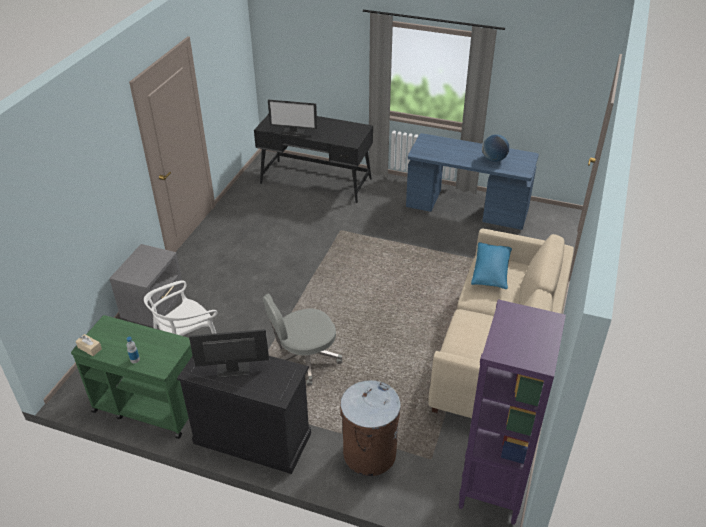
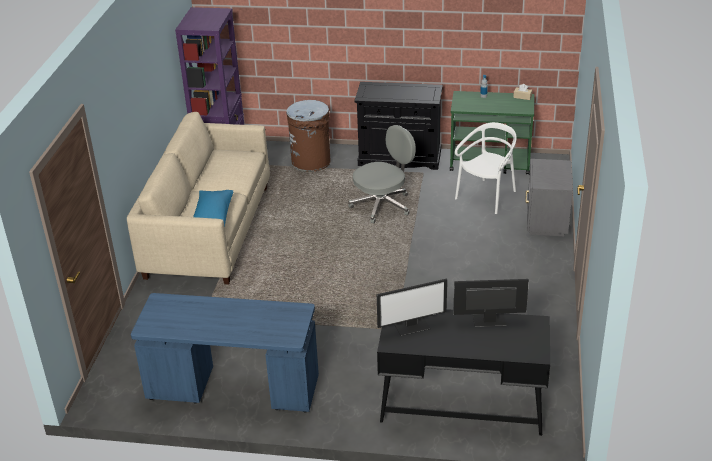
camera: 170 degrees right, 5 degrees down
(232, 369) = (407, 92): monitor -> monitor (412, 326)
(494, 159) = (195, 314): globe -> none

